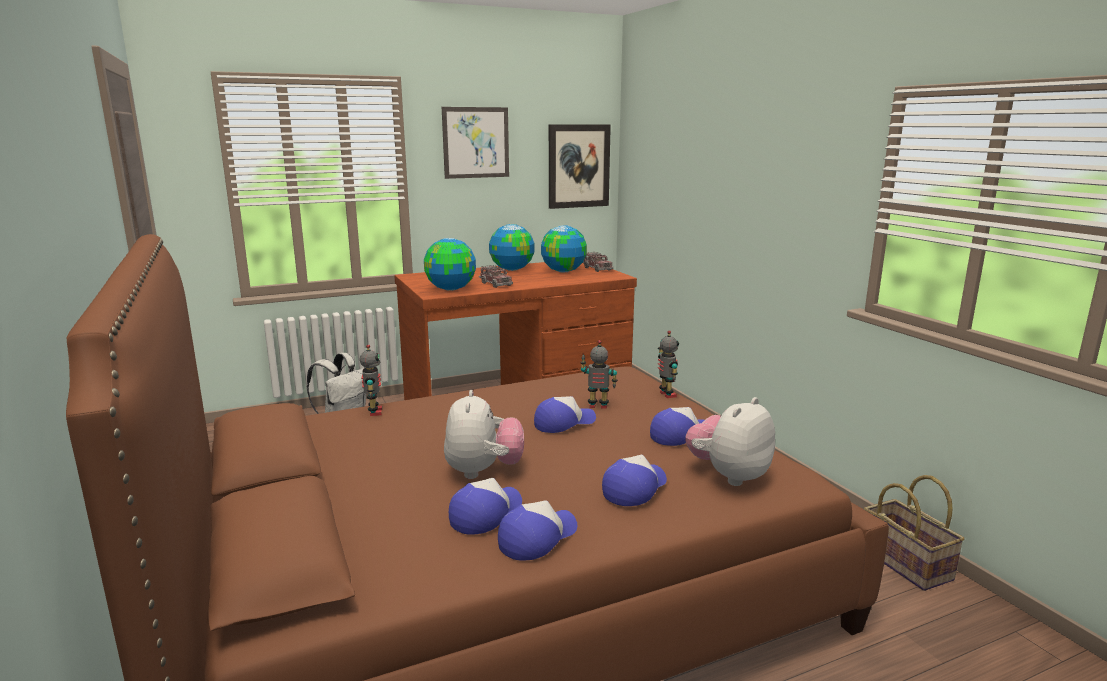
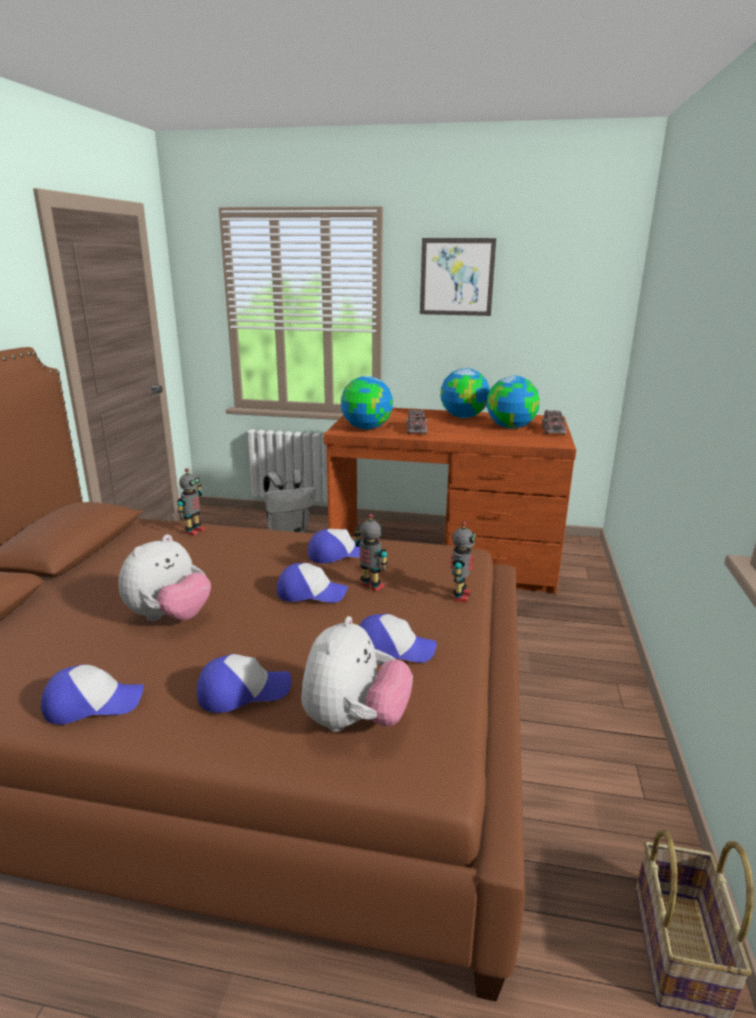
camera: 35 degrees right, 5 degrees up
(485, 513) = (101, 659): cap -> cap (337, 554)
(578, 166) = (580, 308): picture -> none
(729, 475) = (355, 721): plush toy -> plush toy turned 120 degrees clockwise

